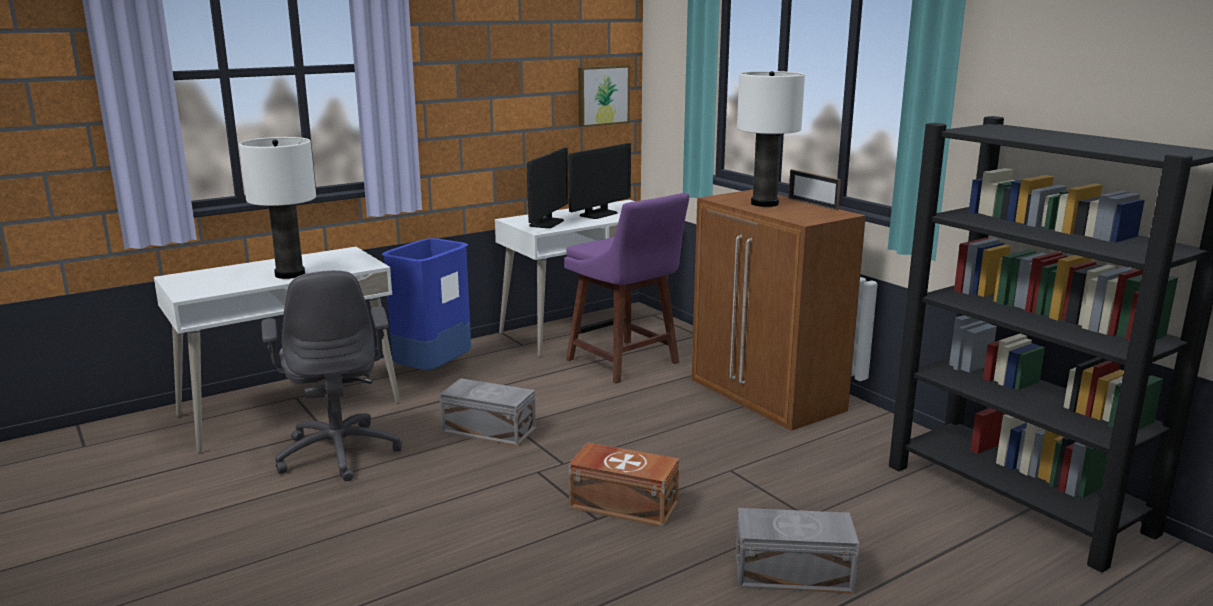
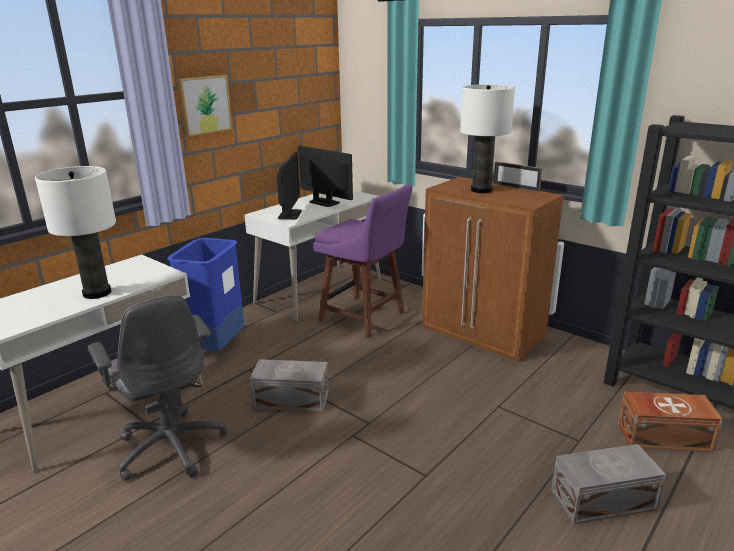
camera: 15 degrees left, 5 degrees up
(598, 214) = (324, 202): monitor -> monitor turned 75 degrees counterclockwise
(602, 95) = (314, 106): picture -> picture (203, 105)
(622, 504) = (437, 455): brown storage box -> brown storage box (662, 436)

